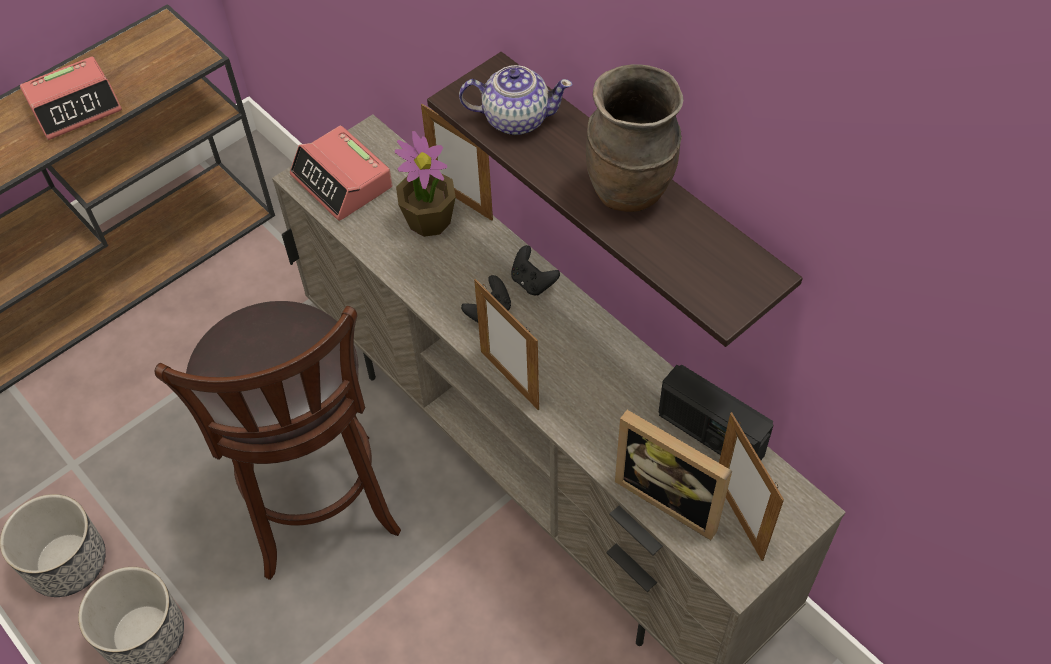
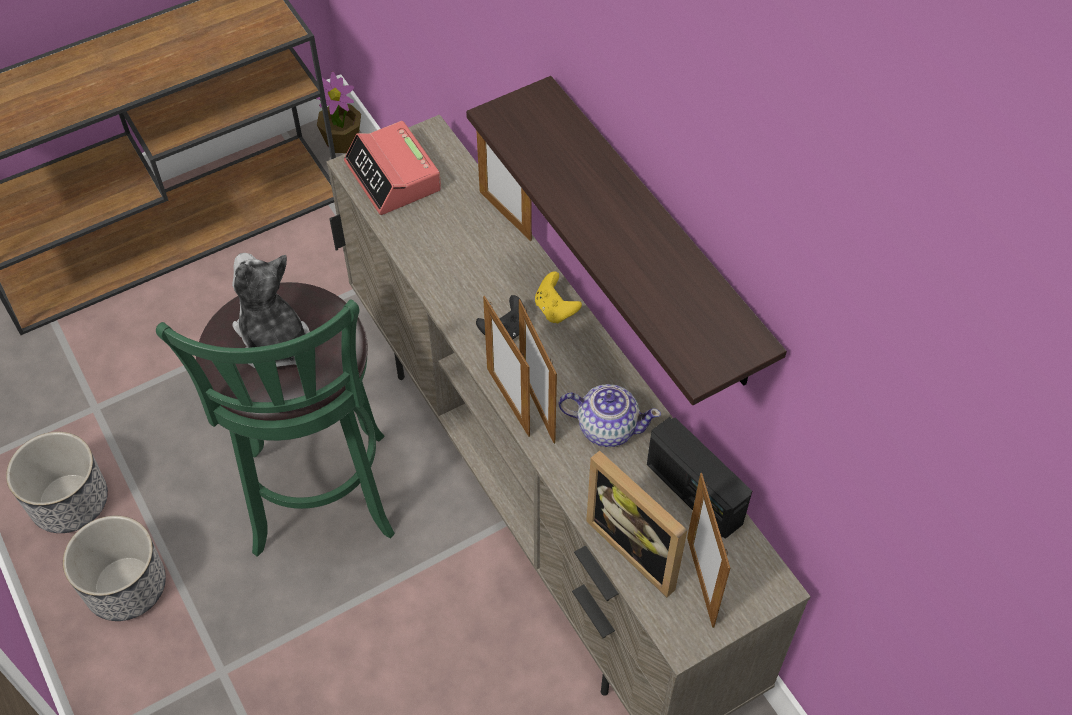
camera: 10 degrees right, 0 degrees up
(75, 107) = (156, 60): alarm clock -> none
(263, 363) = (273, 341): none -> plush toy
(321, 513) = (321, 501): brown stool -> green stool
(429, 220) = (469, 229): potted plant -> potted plant (343, 141)
(515, 118) = (546, 144): teapot -> teapot (607, 427)
(533, 282) = (555, 309): black game controller -> yellow game controller
(539, 379) = (537, 407): none -> picture frame
(630, 192) = (639, 236): brown vase -> none

